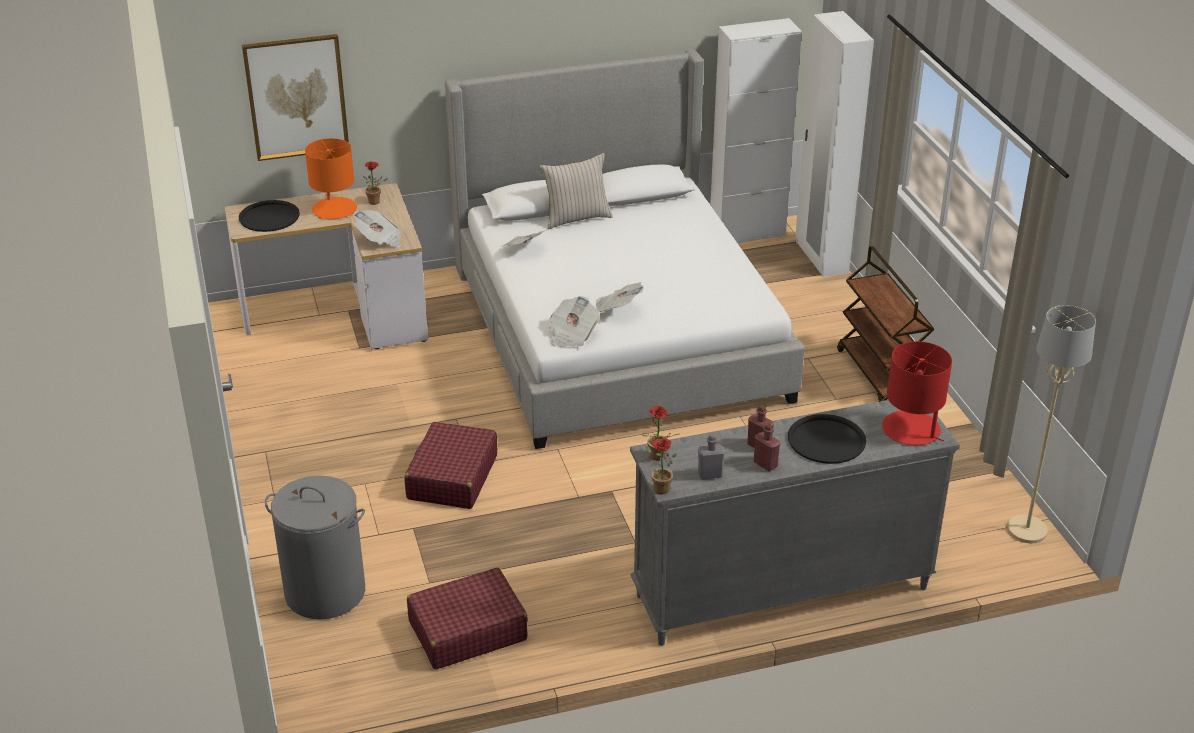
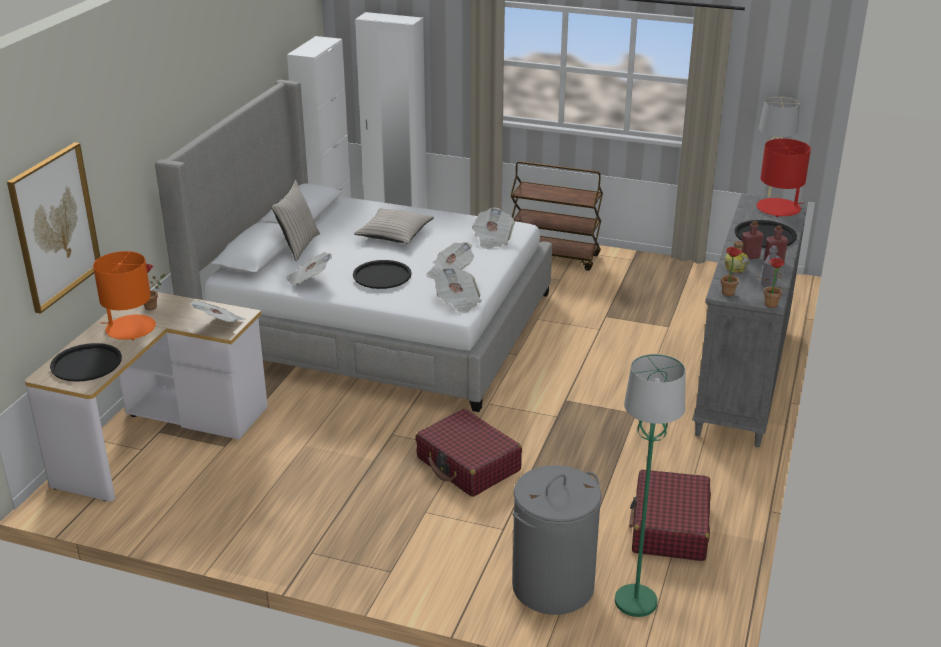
camera: 55 degrees left, 5 degrees down
(343, 647) = (635, 601): none -> green floor lamp
(571, 278) = (382, 275): none -> black tray
(660, 251) = (394, 234): none -> beige pillow
(716, 305) = (492, 239): none -> newspaper
(721, 444) = (735, 268): none -> bottle

